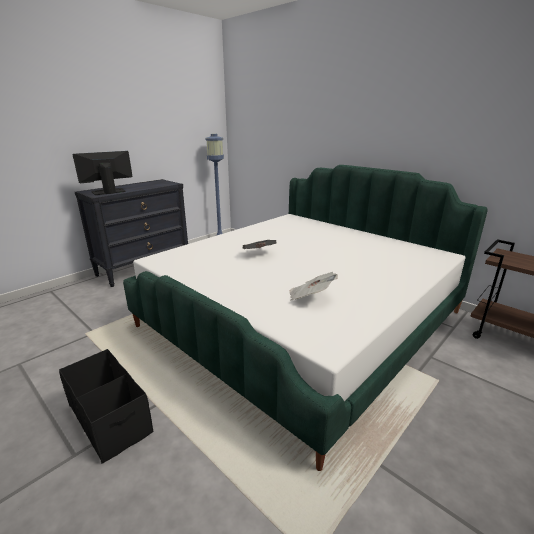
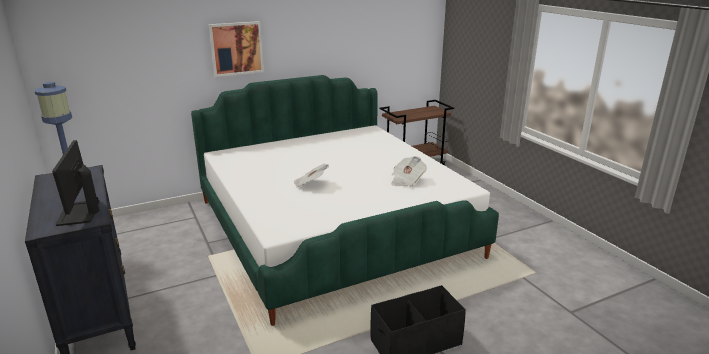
camera: 70 degrees left, 0 degrees up
(341, 129) = (236, 48): none -> picture

